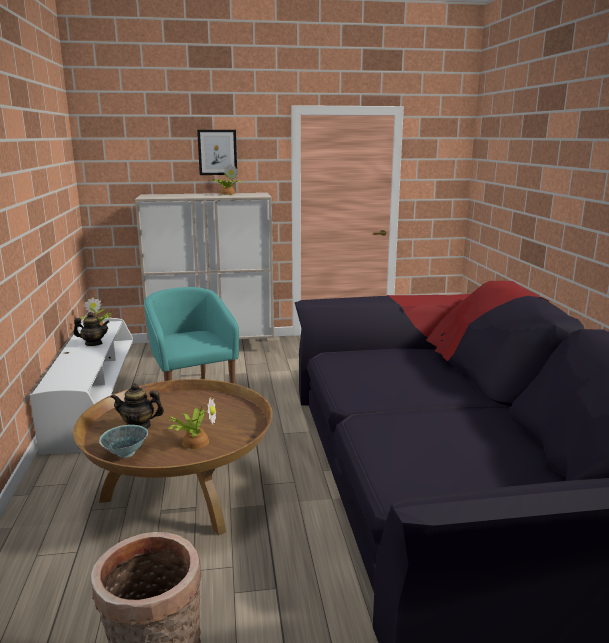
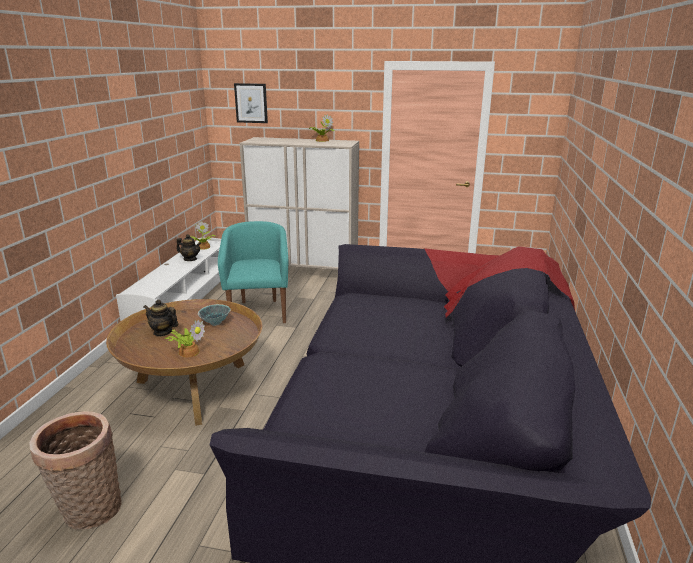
camera: 20 degrees right, 5 degrees up
(126, 453) = (137, 351): bowl -> bowl (215, 323)
(217, 152) = (318, 103): picture -> picture (251, 103)

